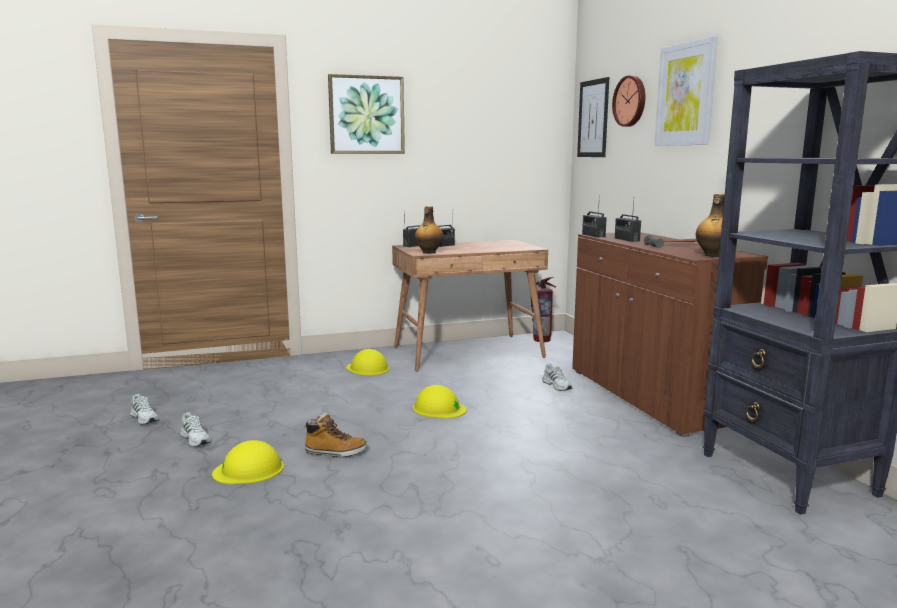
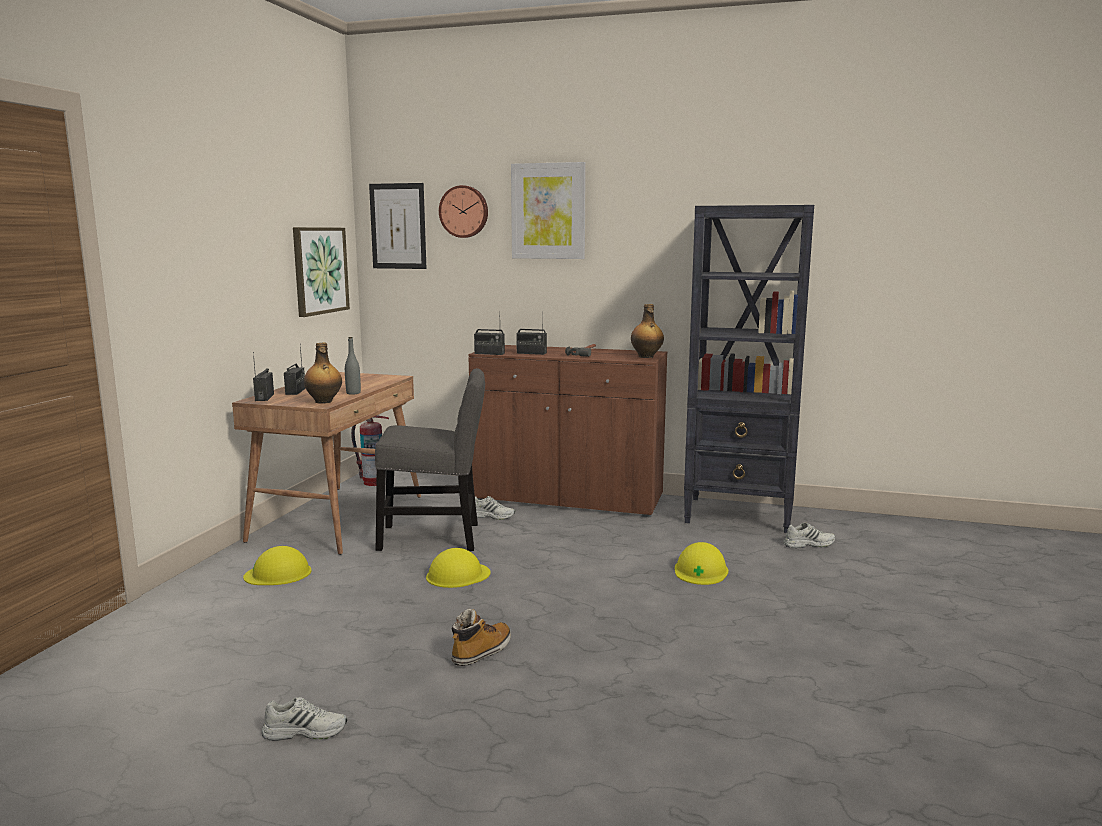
camera: 55 degrees left, 0 degrees up
(145, 418) = (150, 761): white shoe -> white shoe (808, 544)
(249, 470) = (454, 712): yellow hard hat -> yellow hard hat (701, 570)
(366, 115) = (184, 221): picture -> picture (319, 270)
(464, 251) = (353, 393): none -> grey bottle
(487, 383) = (435, 537): none -> grey chair

